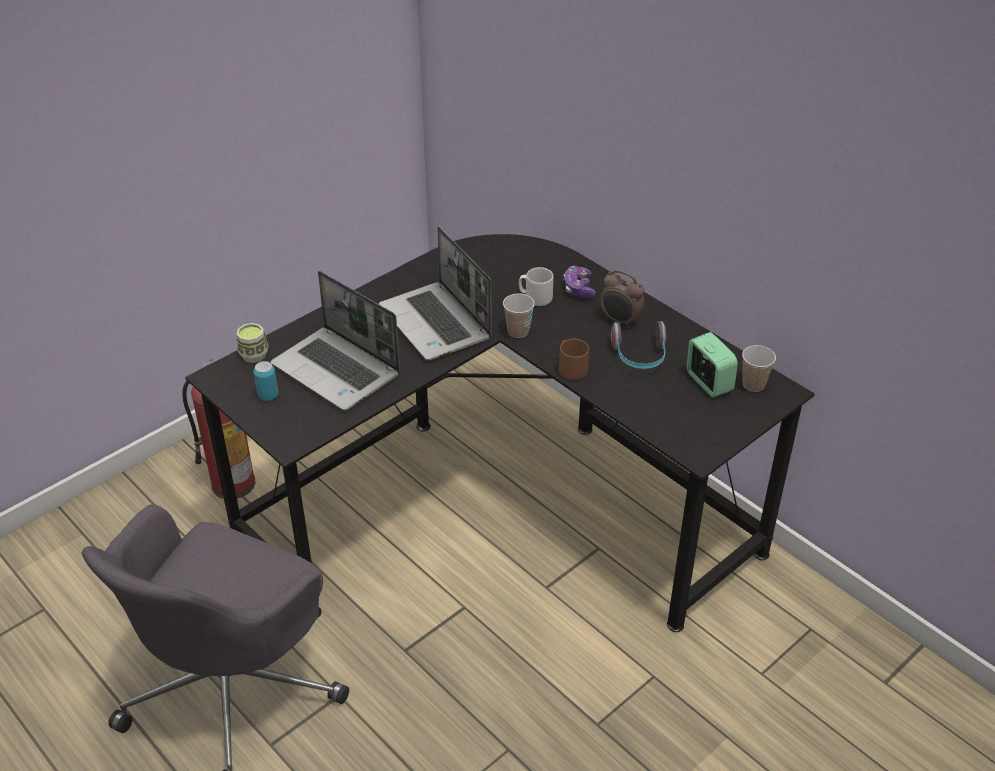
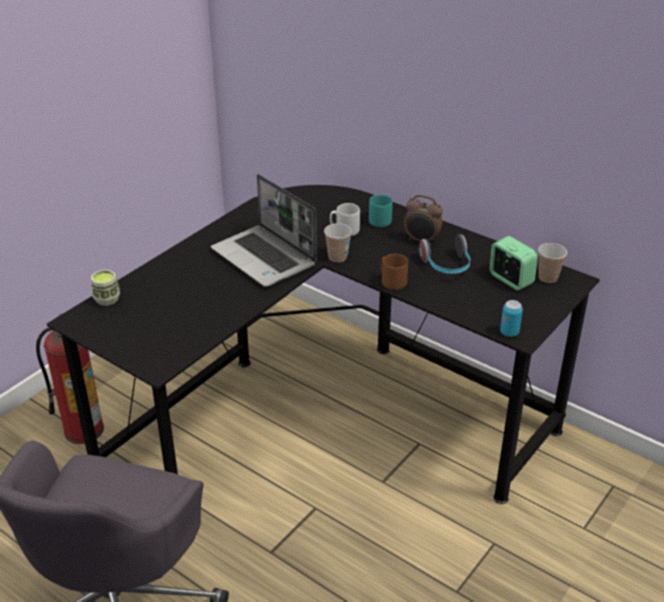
camera: 10 degrees left, 5 degrees down
(268, 395) = (128, 330): can -> can (509, 332)
(338, 370) = (187, 303): laptop -> none
(578, 288) = (379, 220): game controller -> turquoise mug

